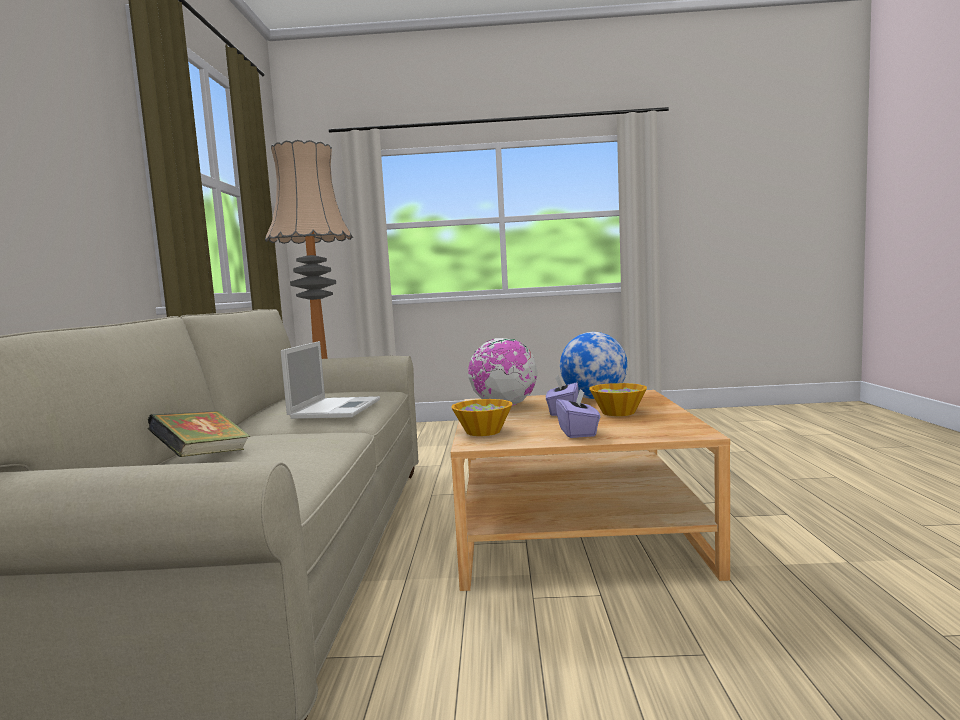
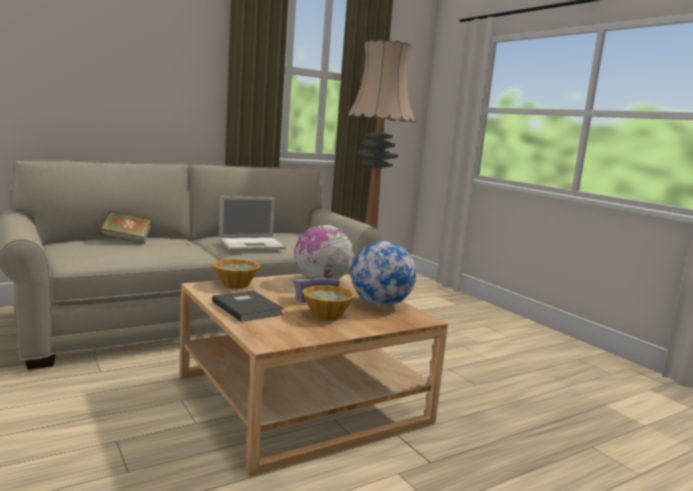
camera: 55 degrees right, 5 degrees up
(578, 432) = (248, 307): purple tissue box -> grey book

